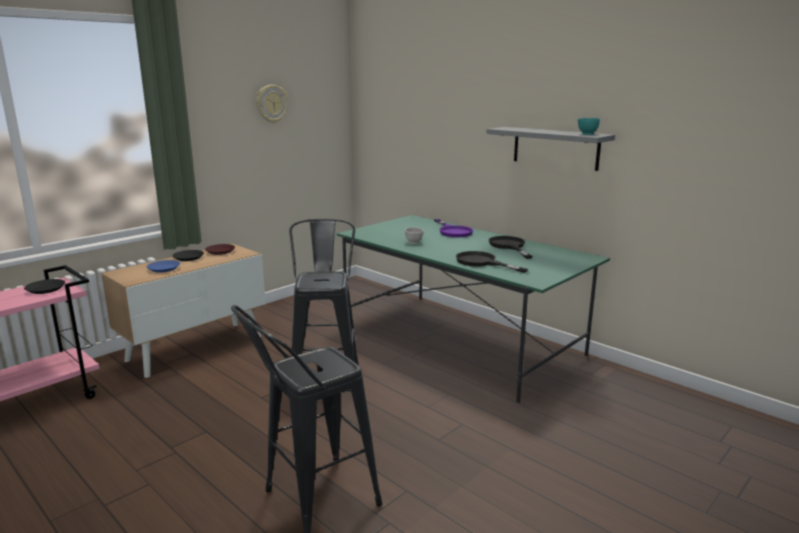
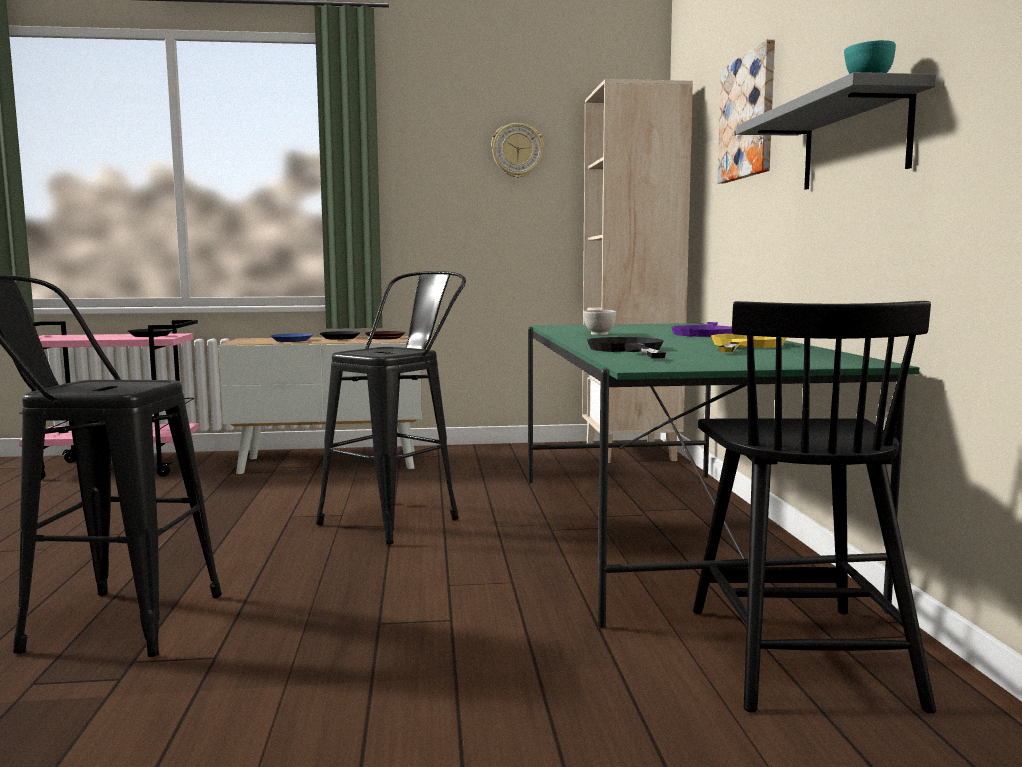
camera: 40 degrees right, 10 degrees down
(358, 289) = (630, 452): none -> beige bookcase
(454, 107) = (748, 117): none -> picture
(509, 246) = (744, 346): black frying pan -> yellow frying pan
(589, 385) = (798, 653): none -> black chair

